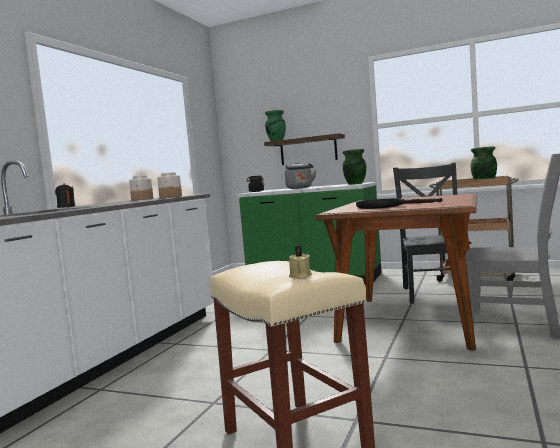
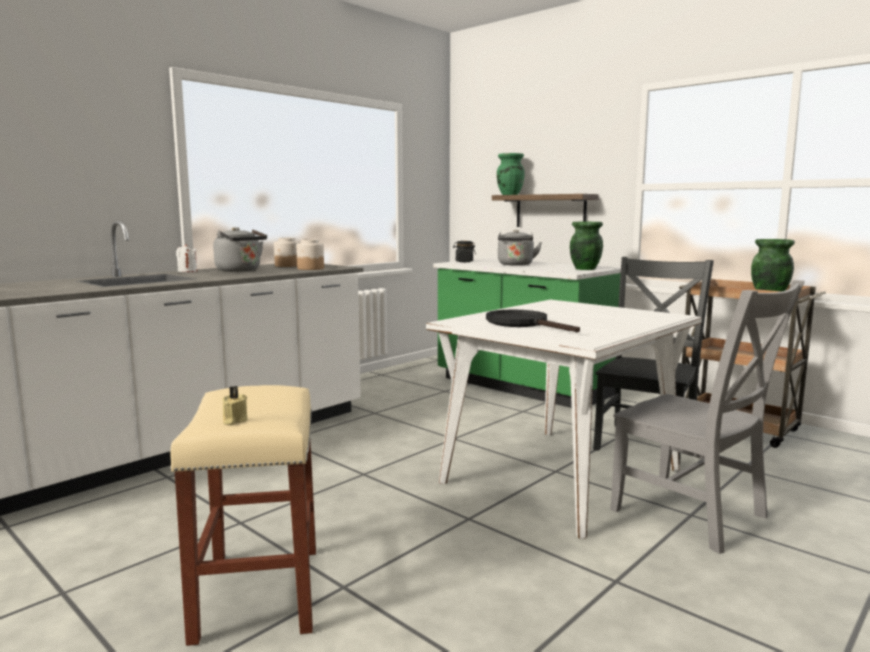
camera: 20 degrees right, 5 degrees up
(66, 207) = (187, 271): black candle -> white candle
(115, 202) = (240, 270): none -> grey kettle
(411, 320) = (561, 475): brown dining table -> white dining table

